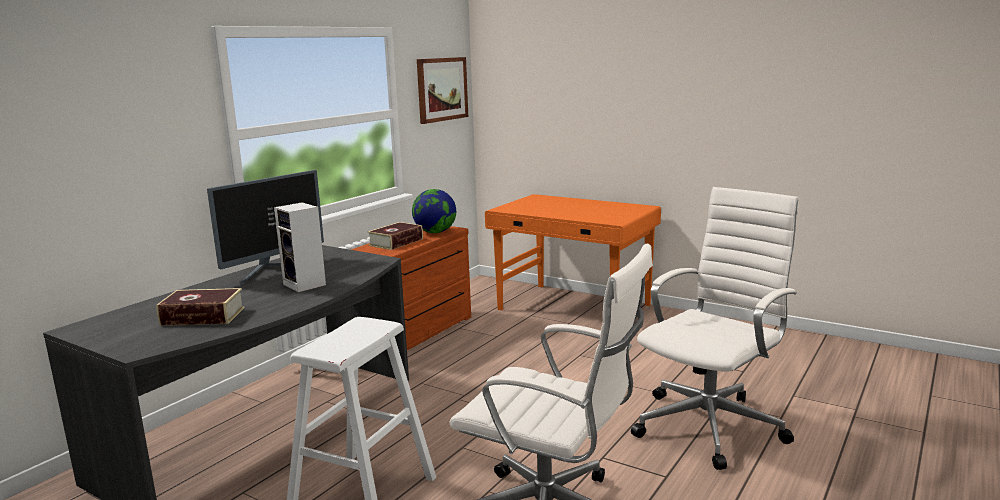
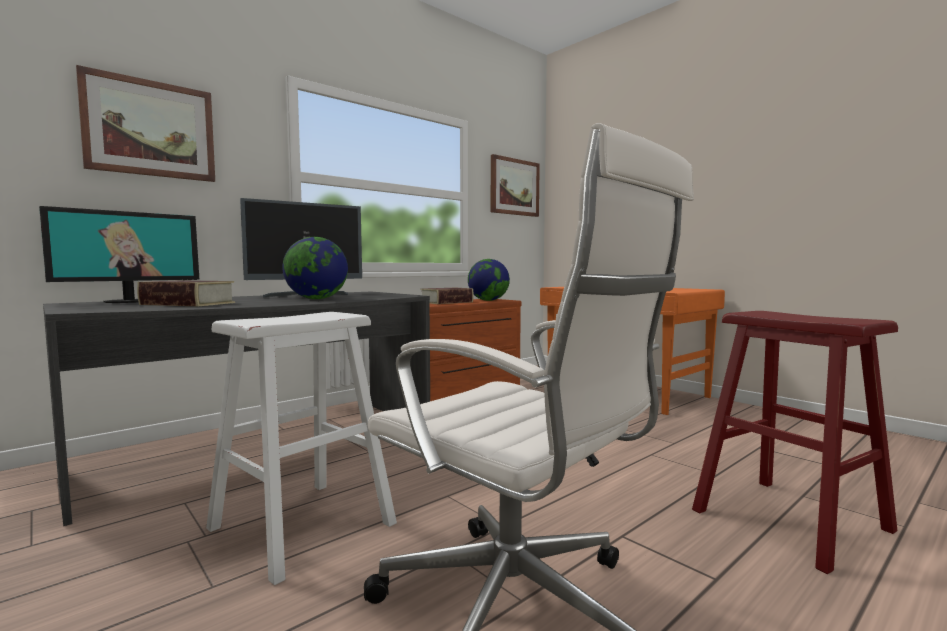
camera: 15 degrees right, 10 degrees down
(94, 121) = (150, 129): none -> picture
(126, 315) = (130, 301): none -> monitor
(306, 285) = (316, 299): speaker -> globe
(711, 425) = (790, 520): white office chair -> red stool

